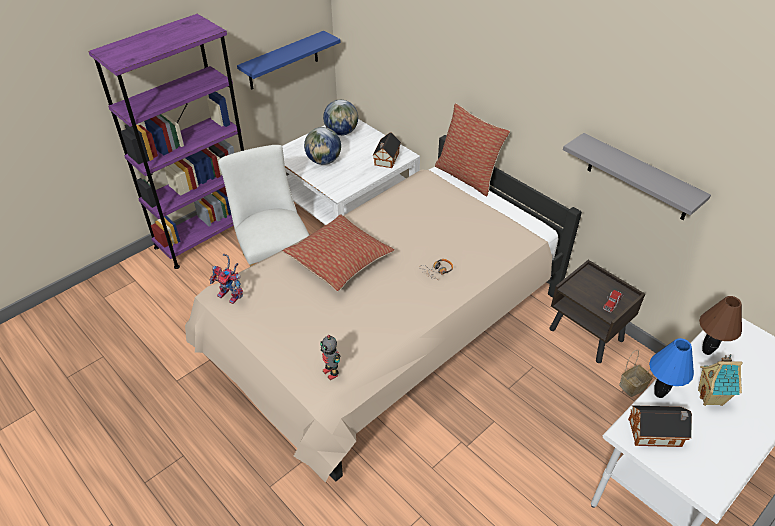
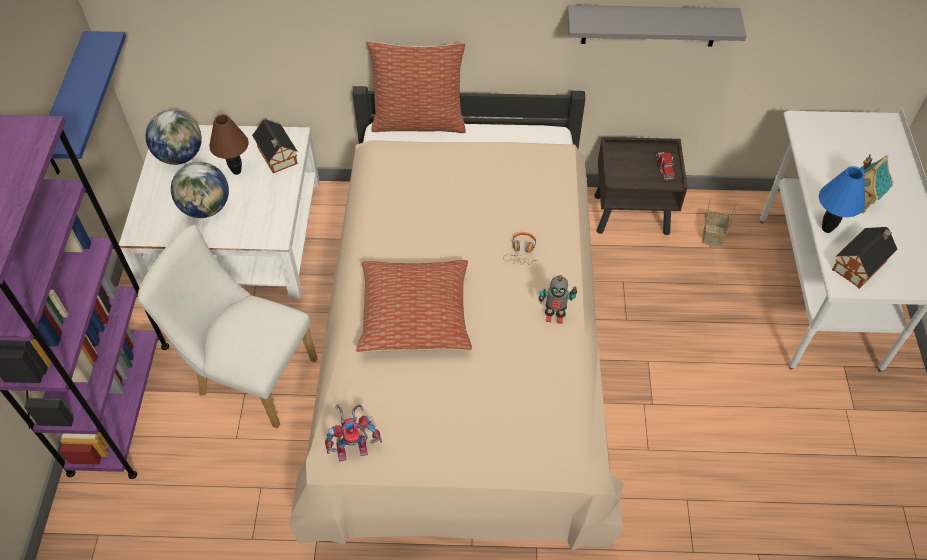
camera: 45 degrees left, 10 degrees up
(331, 372) = (556, 437): toy robot -> toy robot (554, 316)
(707, 351) = (816, 162): brown table lamp -> brown table lamp (237, 171)

